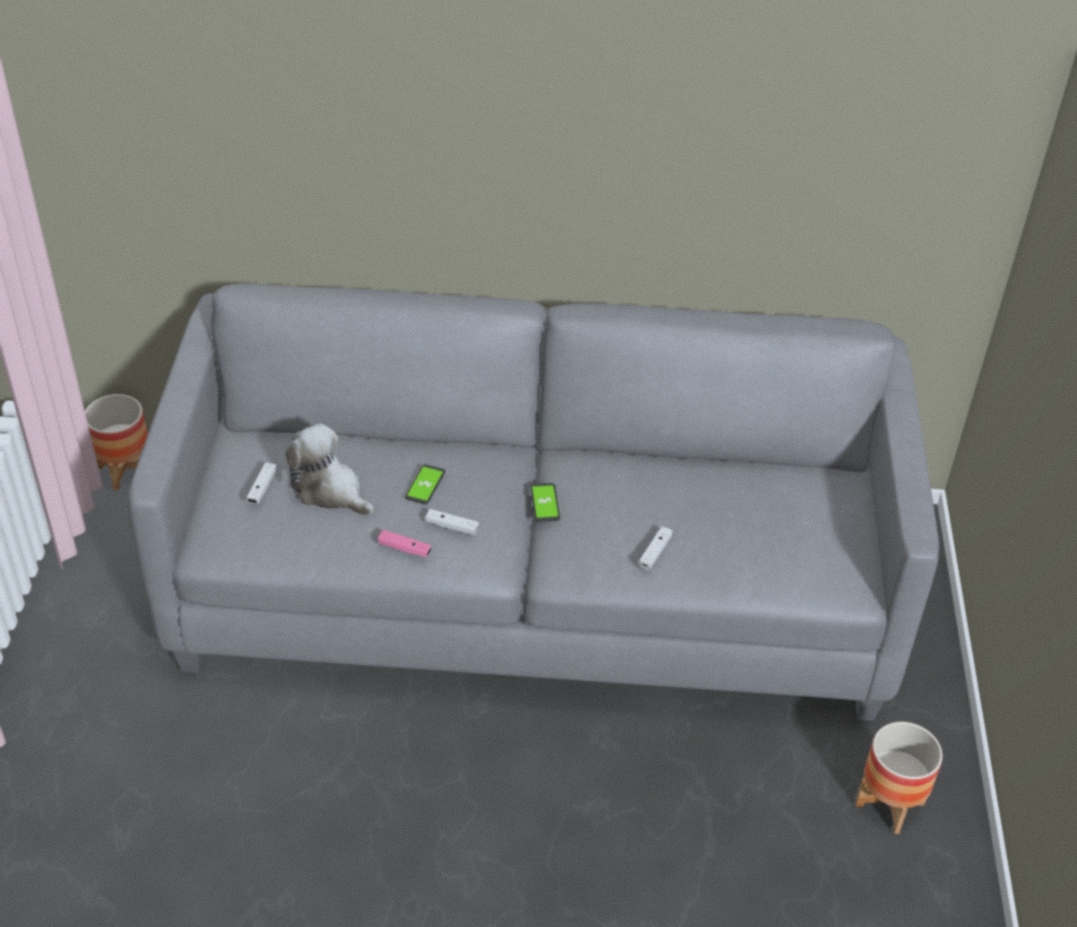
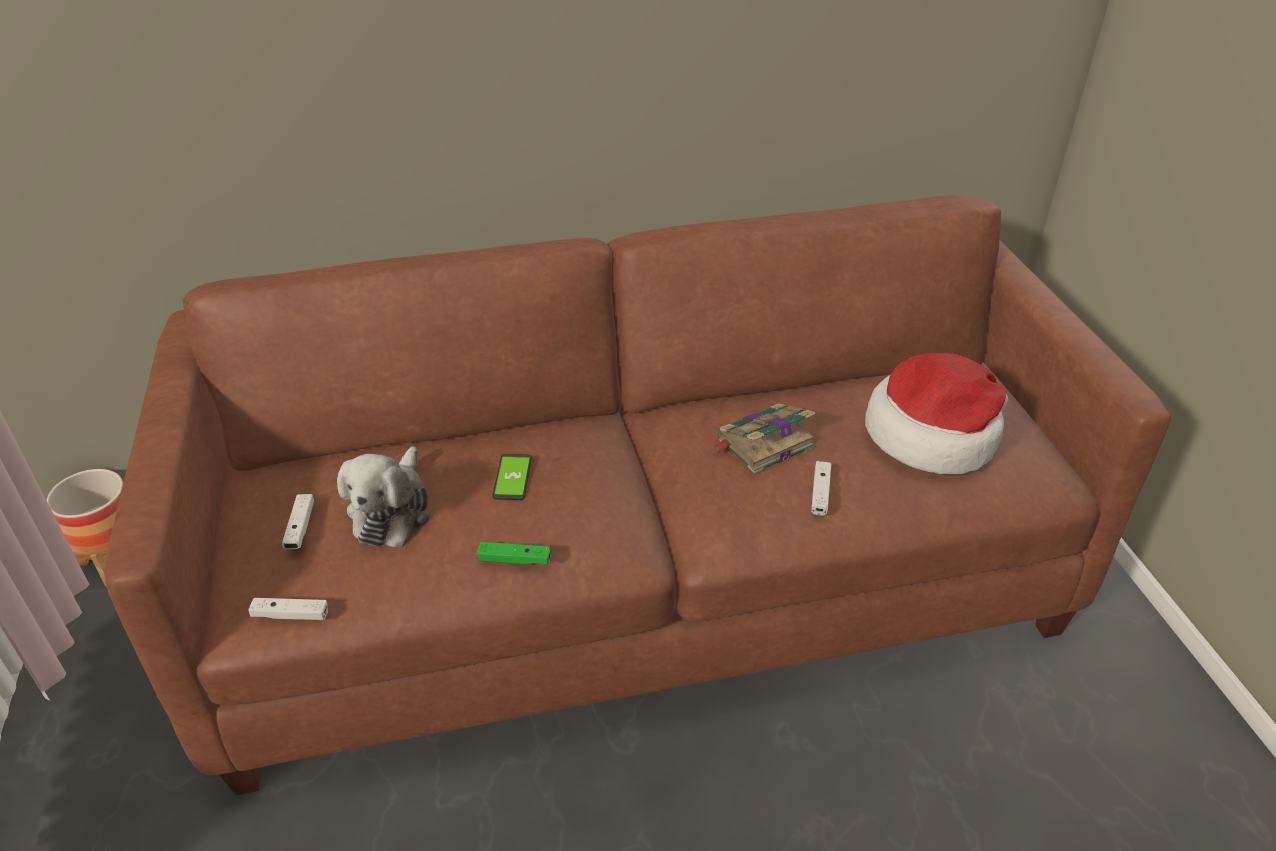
camera: 15 degrees left, 5 degrees down
(330, 490) = (392, 511): plush toy -> plush toy turned 105 degrees counterclockwise
(404, 548) = (514, 560): pink game controller -> green game controller
(452, 526) = (565, 519): white game controller -> white game controller (290, 615)
(535, 589) = (640, 581): grey sofa -> brown sofa
(545, 503) = (663, 468): phone -> none
(631, 502) = (763, 444): none -> book
(773, 526) = (933, 435): none -> hat
(889, 804) = (1132, 726): planter -> none

